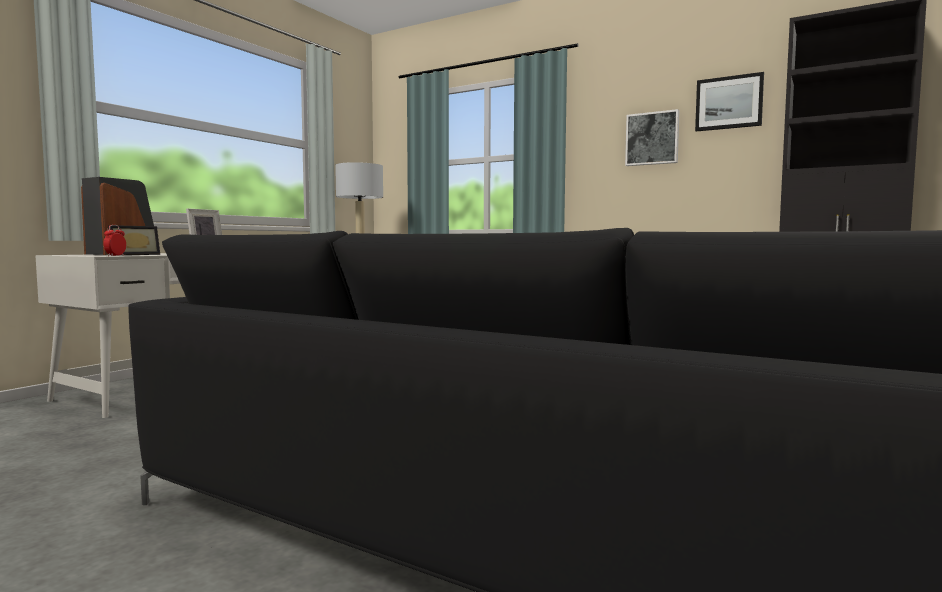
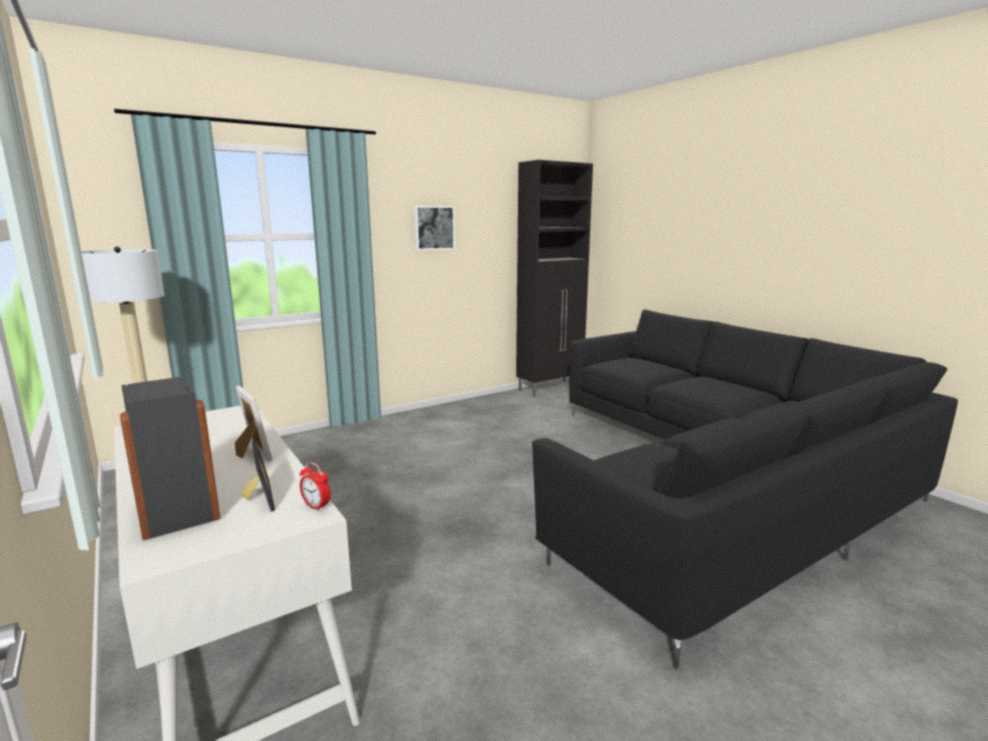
camera: 65 degrees left, 10 degrees up
(729, 103) = (482, 205): picture -> none

